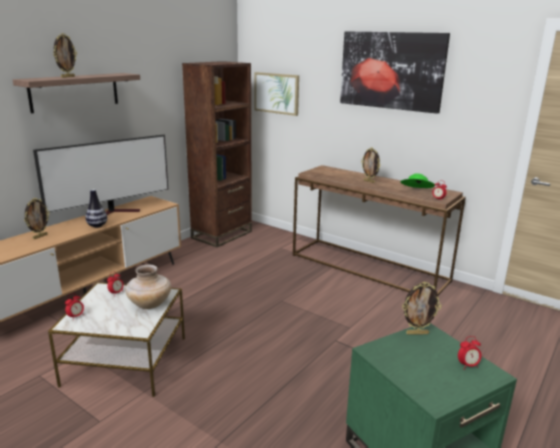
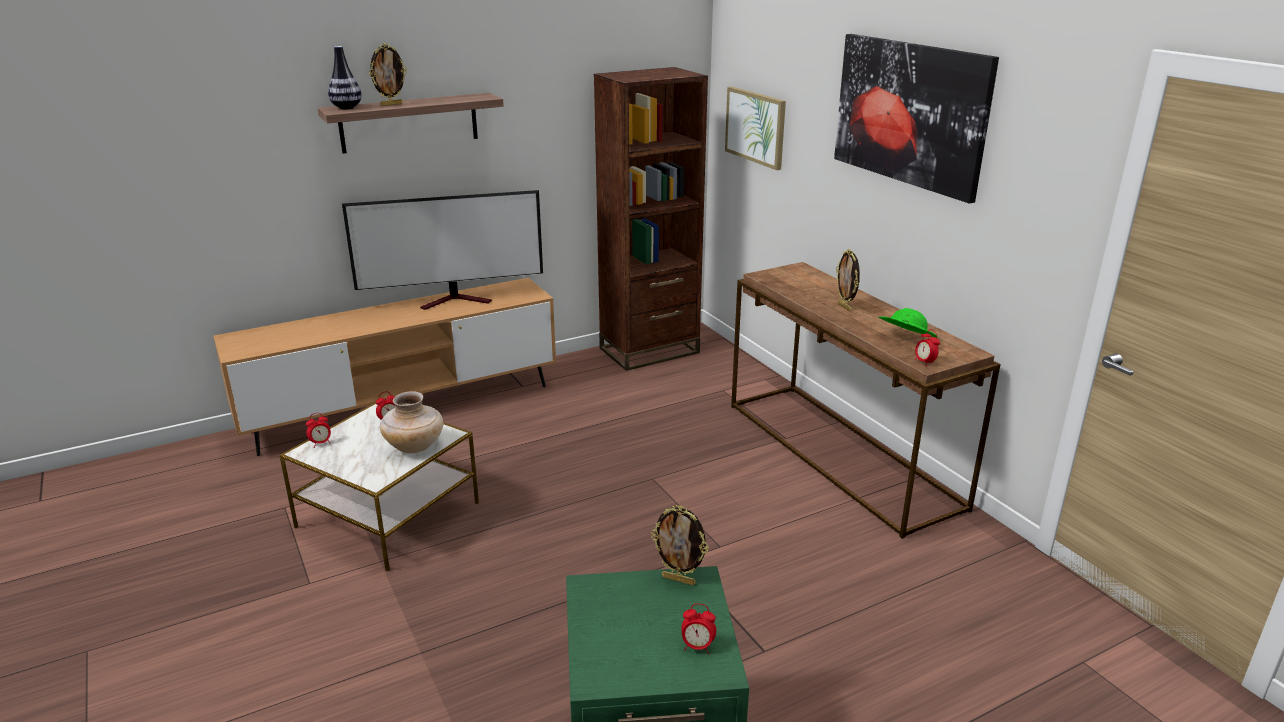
camera: 25 degrees right, 5 degrees up
(40, 236) = (339, 323): picture frame -> none
(97, 226) = (417, 318): vase -> vase (346, 108)

